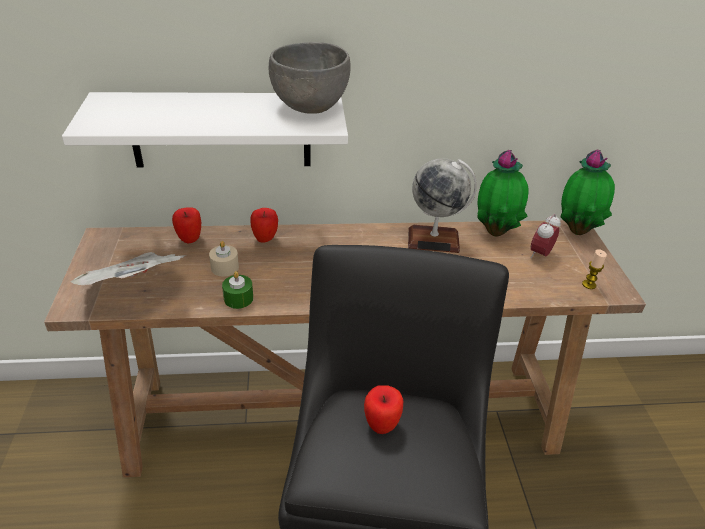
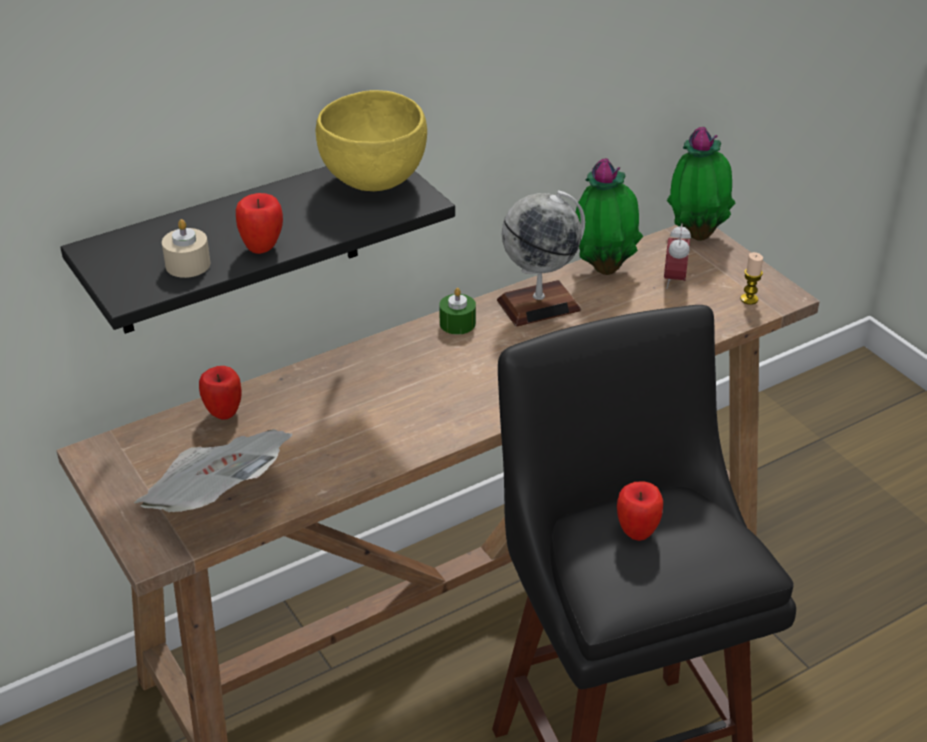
camera: 25 degrees left, 0 degrees up
(221, 130) = (238, 243): white shelf -> black shelf
(225, 267) = (307, 432): beige candle -> beige candle (188, 264)
(238, 298) = (360, 463): green candle -> green candle (457, 323)
(265, 239) = (326, 378): apple -> apple (262, 248)
(309, 107) = (373, 180): grey bowl -> yellow bowl

